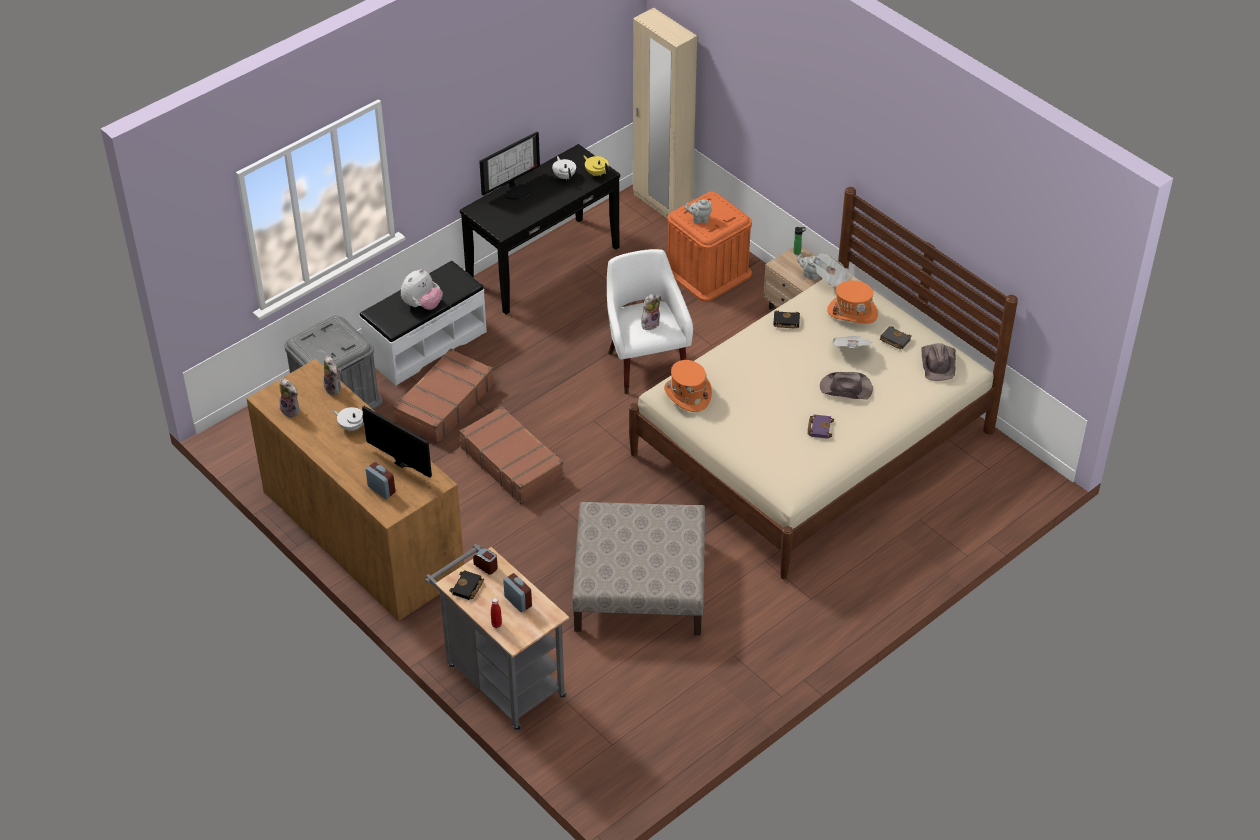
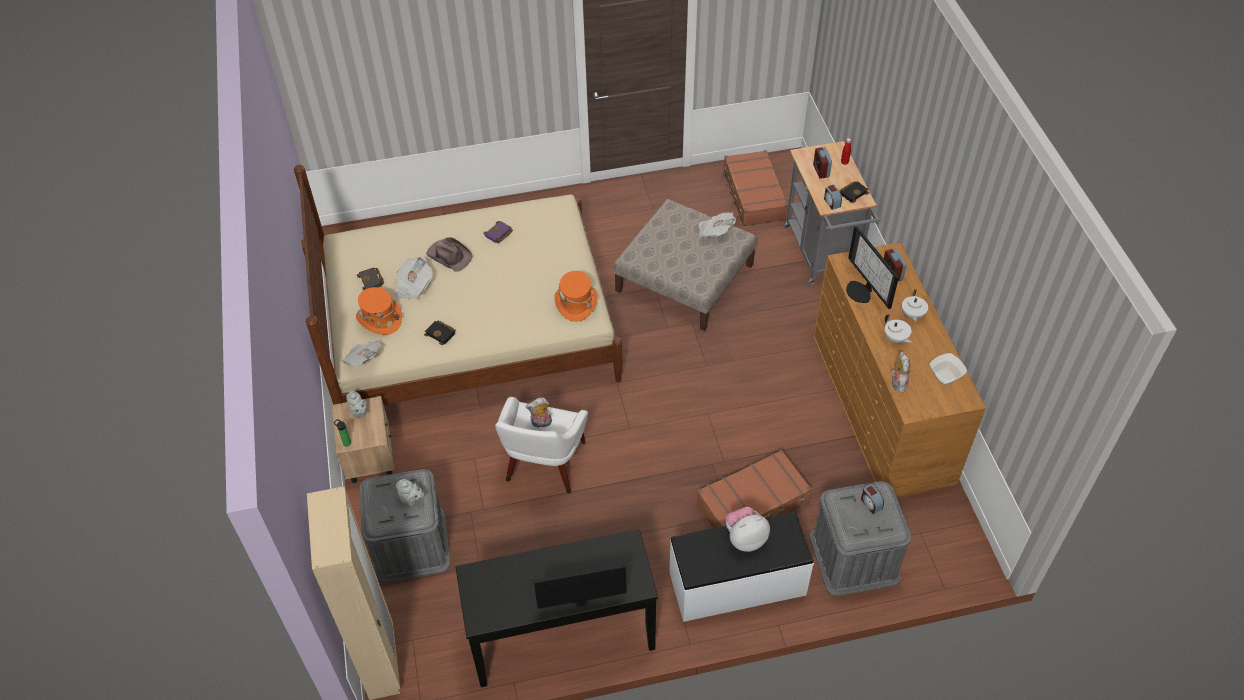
camera: 150 degrees left, 5 degrees up
(291, 410) = (945, 377): plush toy -> bowl
(327, 350) = (870, 503): none -> alarm clock
(512, 463) = (723, 417): brown suitcase -> brown suitcase (753, 196)
(564, 176) = (515, 591): white teapot -> white teapot (912, 315)
(596, 173) = (479, 578): yellow teapot -> none
(618, 575) = (715, 232): none -> newspaper
(707, 271) = (410, 544): orange storage box -> grey storage box
(938, 363) = (359, 248): brown hat -> none

